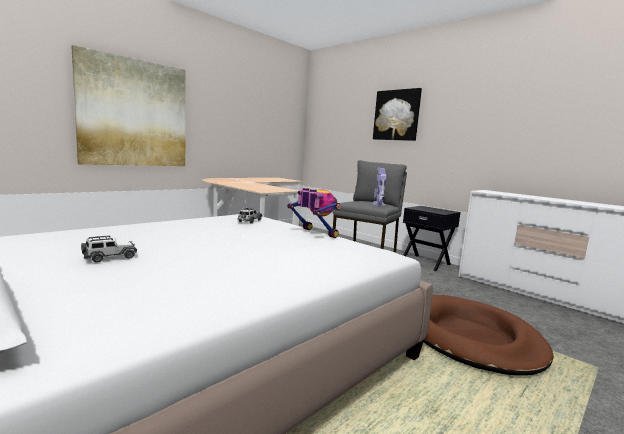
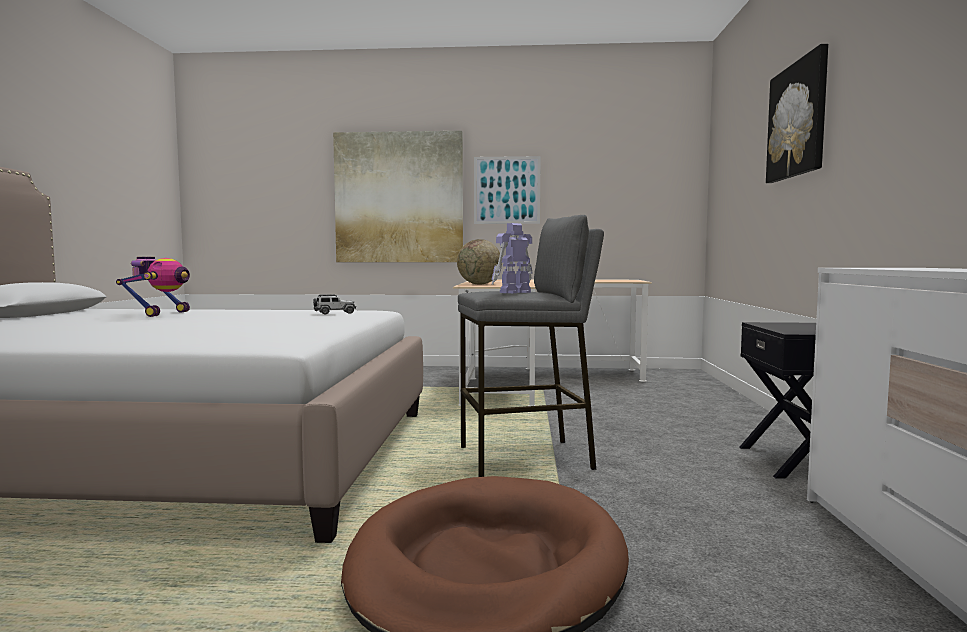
camera: 50 degrees right, 5 degrees down
(110, 257) = (97, 319): toy car -> none
(212, 117) = (507, 190): none -> picture
(254, 188) = (479, 284): none -> globe
(315, 234) = (326, 324): toy robot -> toy robot (161, 314)

